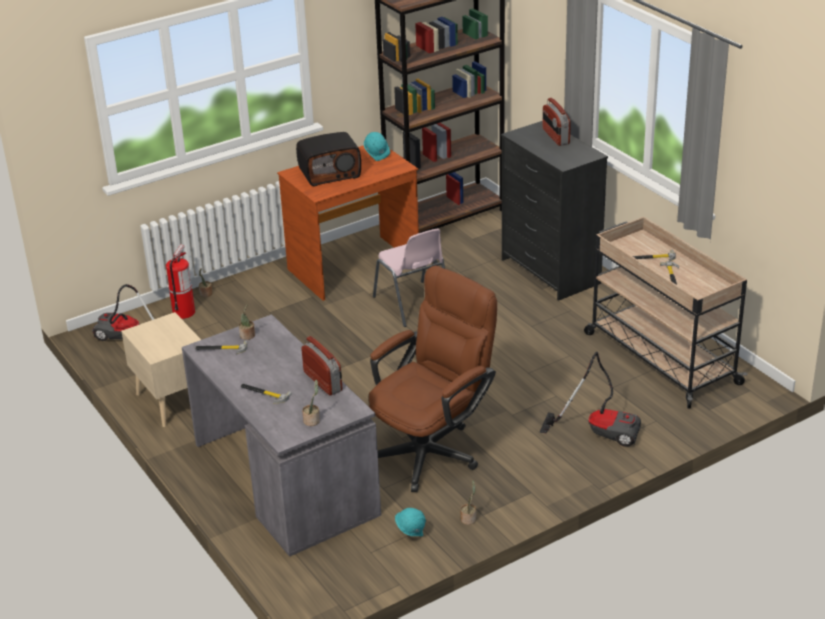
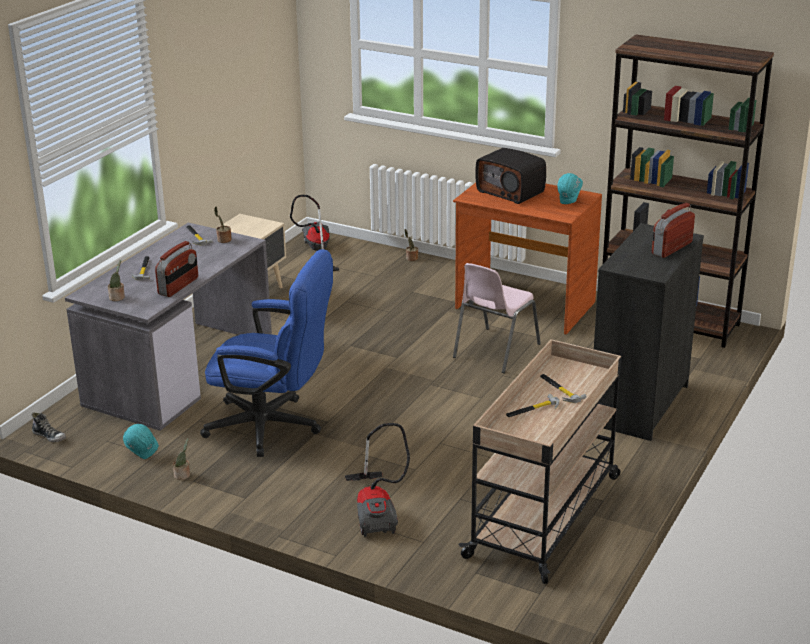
camera: 60 degrees right, 5 degrees down
(184, 312) = (375, 259): fire extinguisher -> none
(330, 588) = (49, 436): none -> shoe
(432, 449) = (273, 427): brown office chair -> blue office chair

